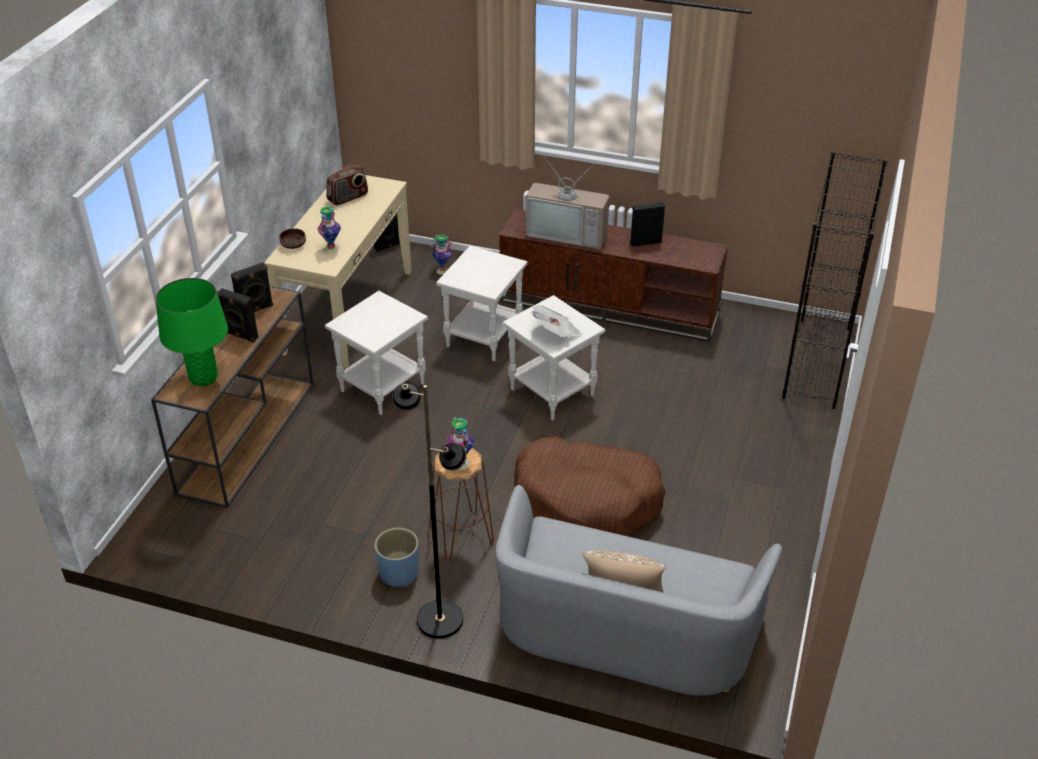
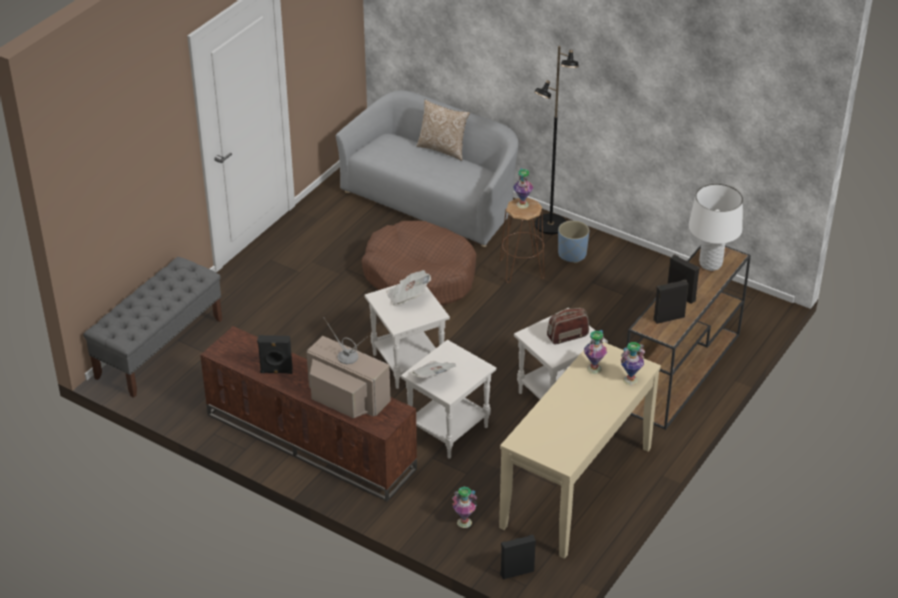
camera: 165 degrees left, 0 degrees up
(204, 378) = (710, 264): green table lamp -> white table lamp
(293, 244) = (630, 380): brown bowl -> vase
(348, 198) = (568, 432): radio -> radio (567, 336)
(494, 263) = (433, 377): none -> newspaper
(817, 363) = (159, 348): black bookcase -> grey bench

